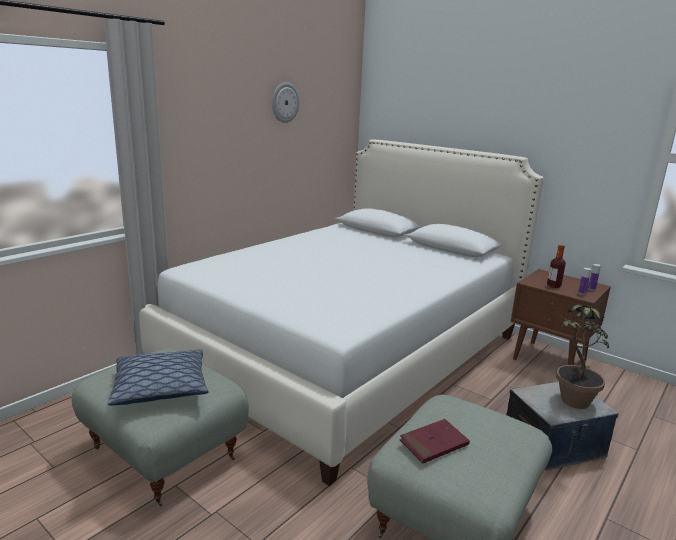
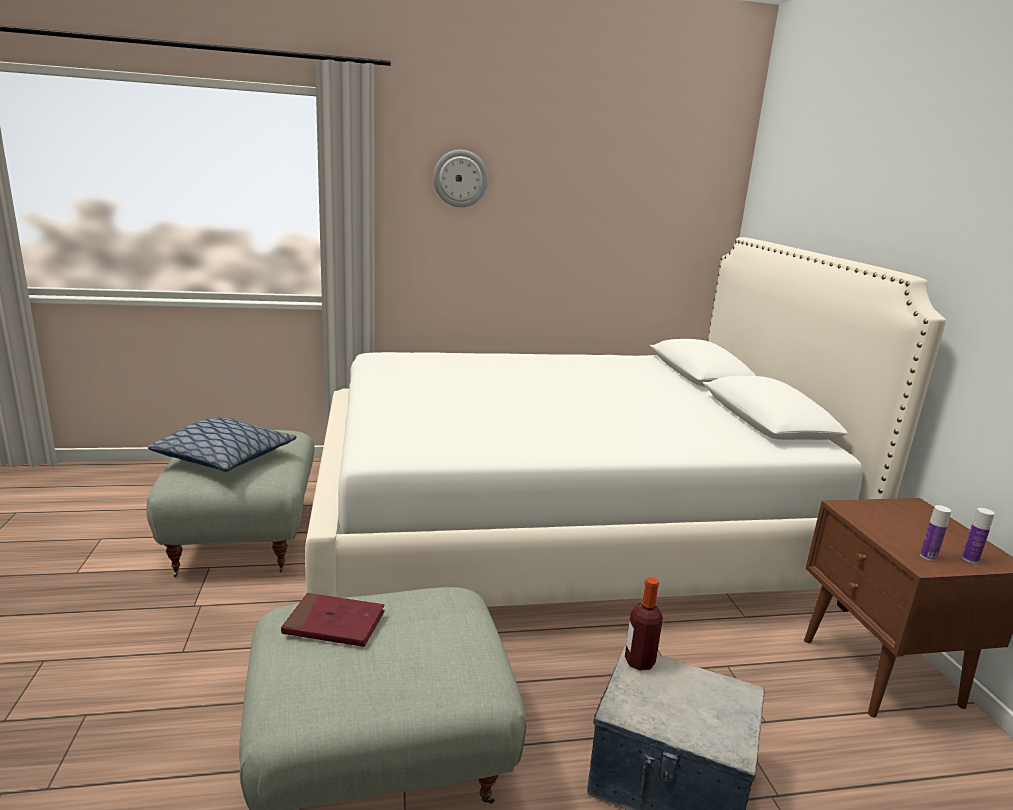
camera: 40 degrees right, 0 degrees up
(284, 102) = (588, 171): wall clock -> wall clock (460, 178)
(553, 286) = (888, 527): bottle -> bottle (639, 661)
(569, 404) = (681, 712): potted plant -> none

